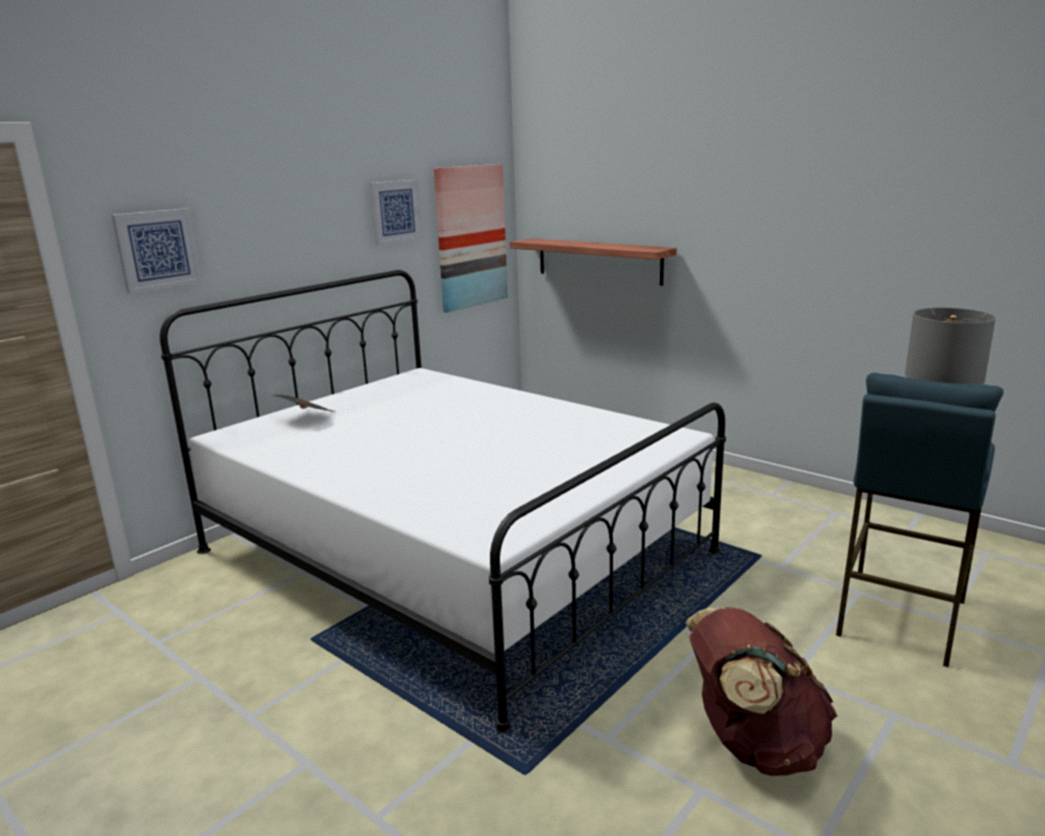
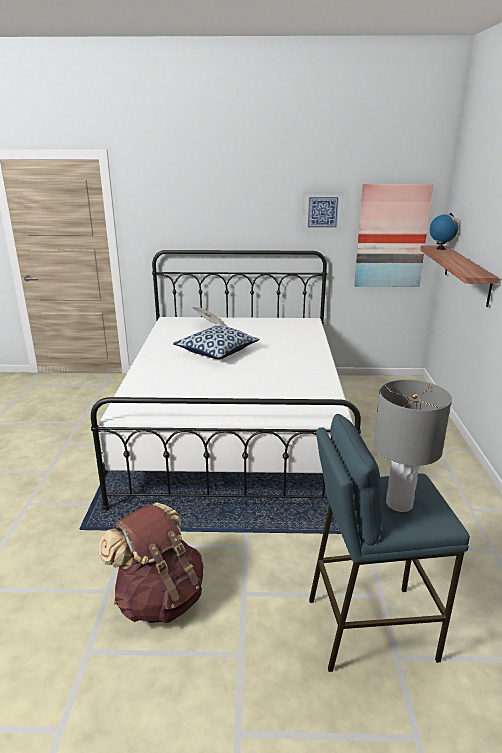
camera: 50 degrees right, 5 degrees up
(157, 250) = (159, 217): picture -> none
(406, 438) = (217, 352): none -> pillow
(540, 240) = (440, 249): none -> globe

